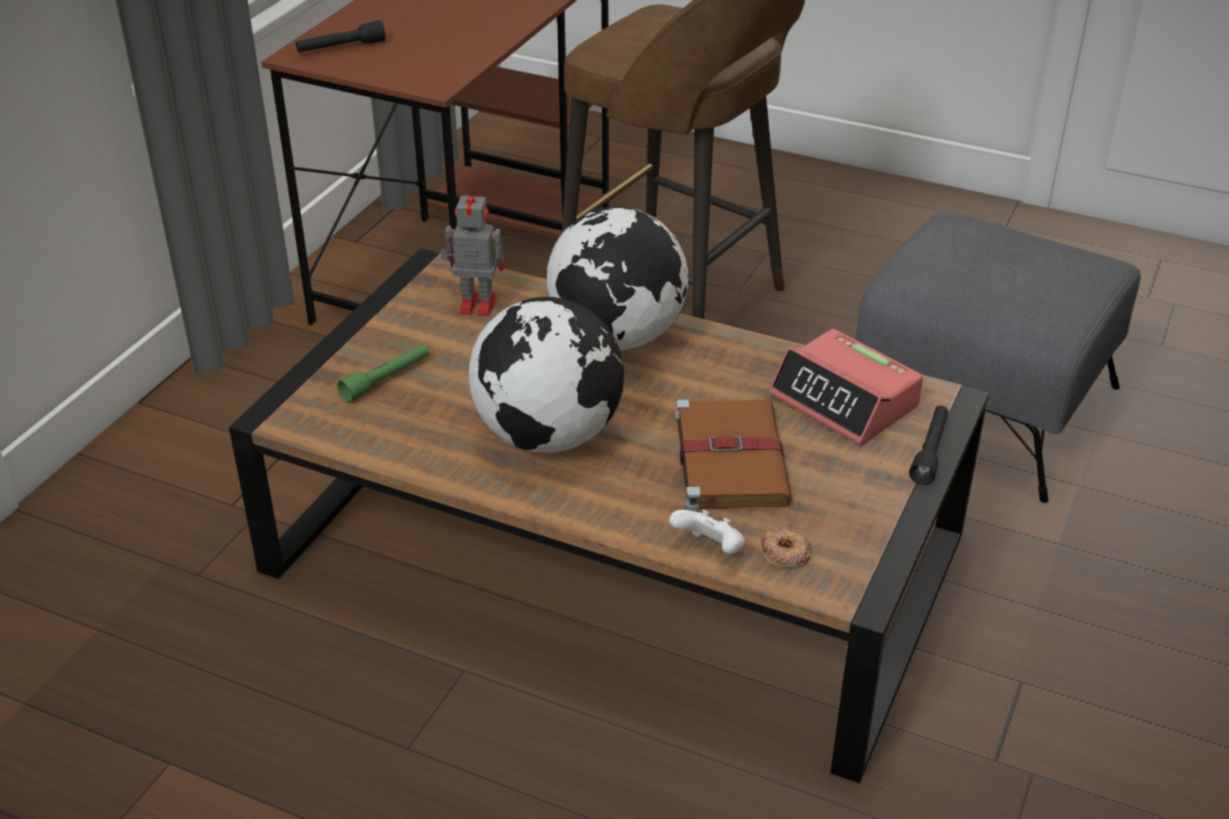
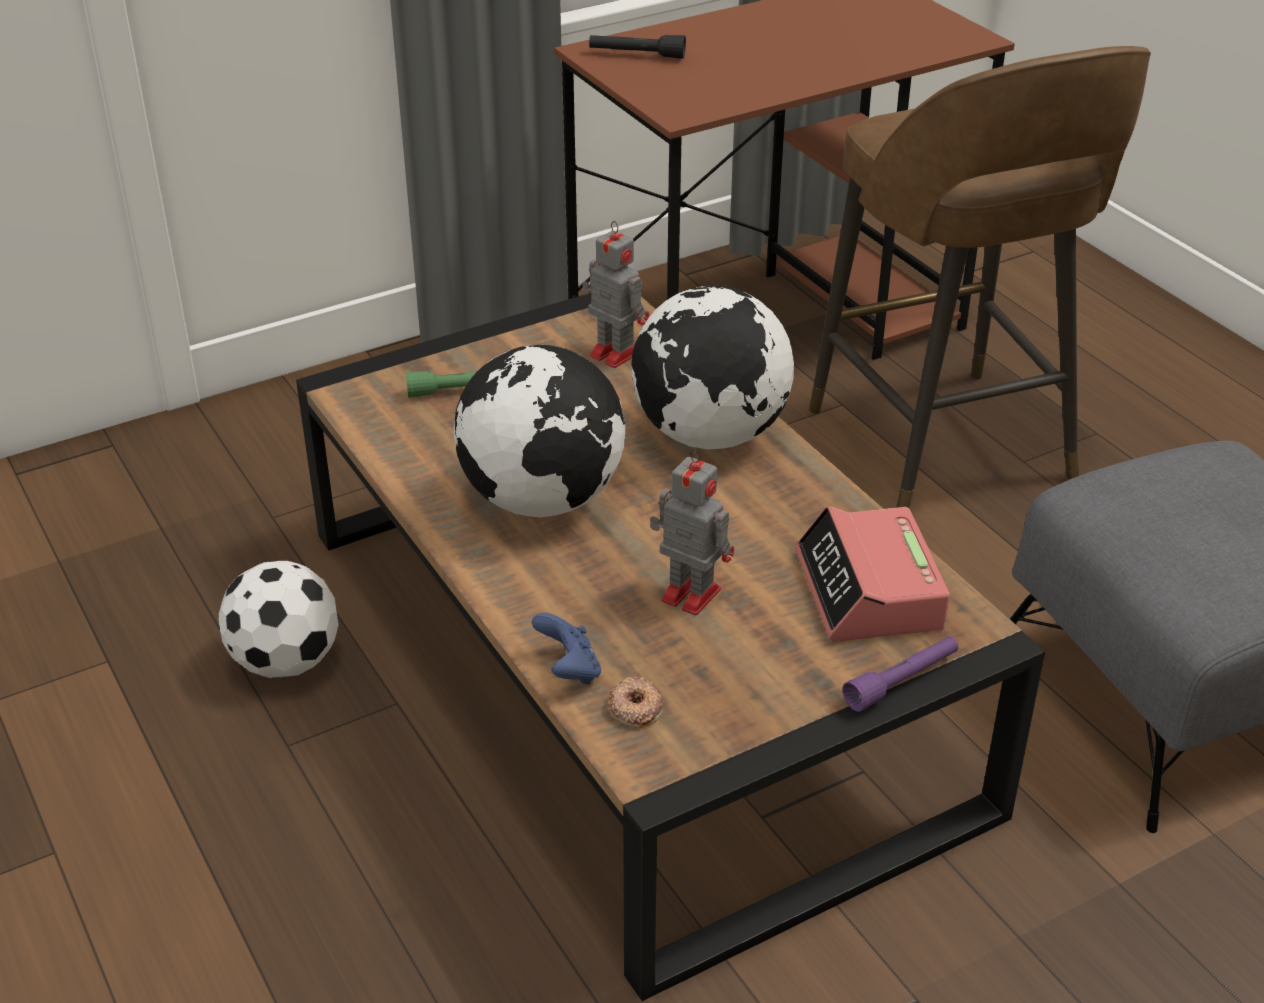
camera: 35 degrees right, 0 degrees up
(335, 683) = (286, 660): none -> football
(710, 549) = (569, 670): white game controller -> blue game controller
(730, 457) = (688, 593): brown book -> toy robot
(930, 451) = (902, 681): black flashlight -> purple flashlight

